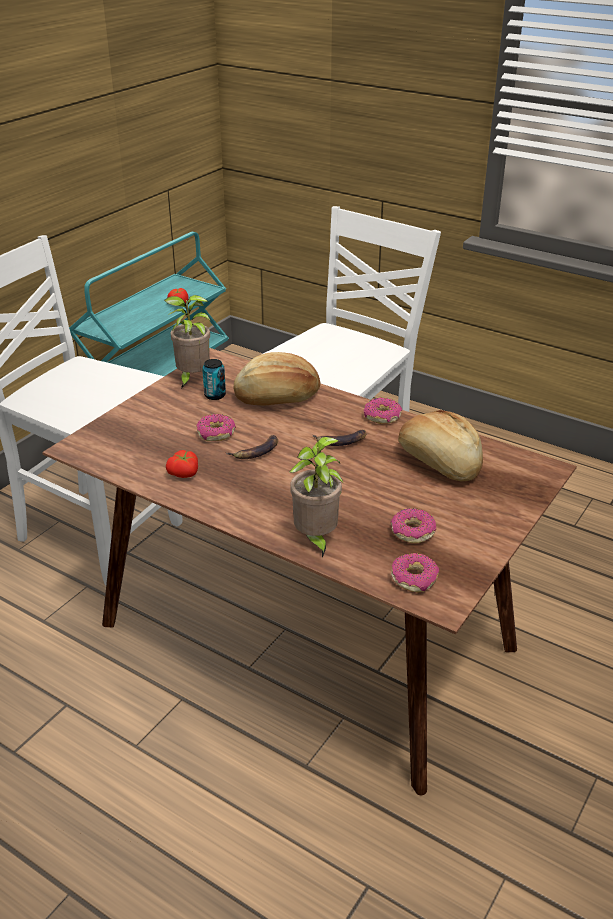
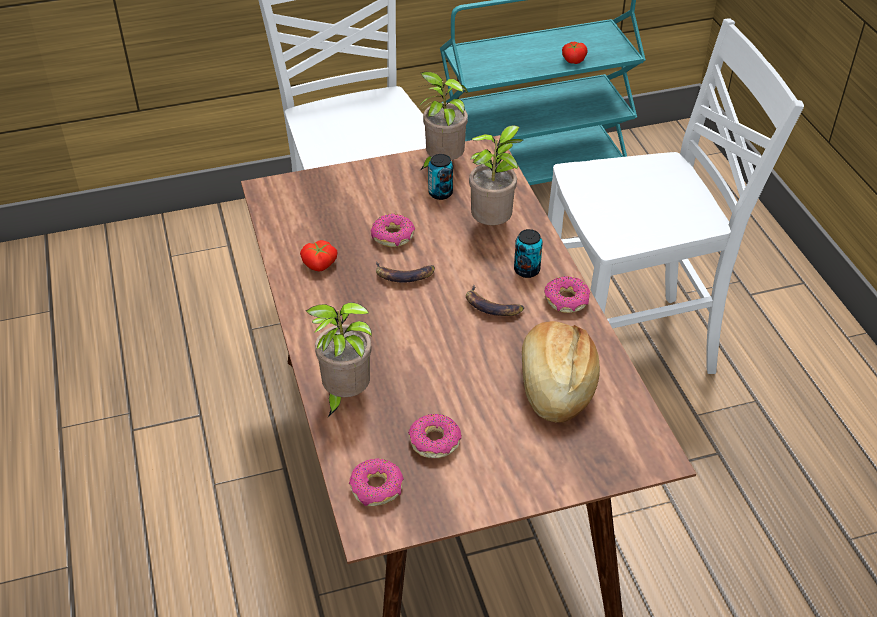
camera: 40 degrees right, 10 degrees up
(277, 397) = (493, 225): bread -> potted plant
(334, 412) = (526, 270): none -> can

